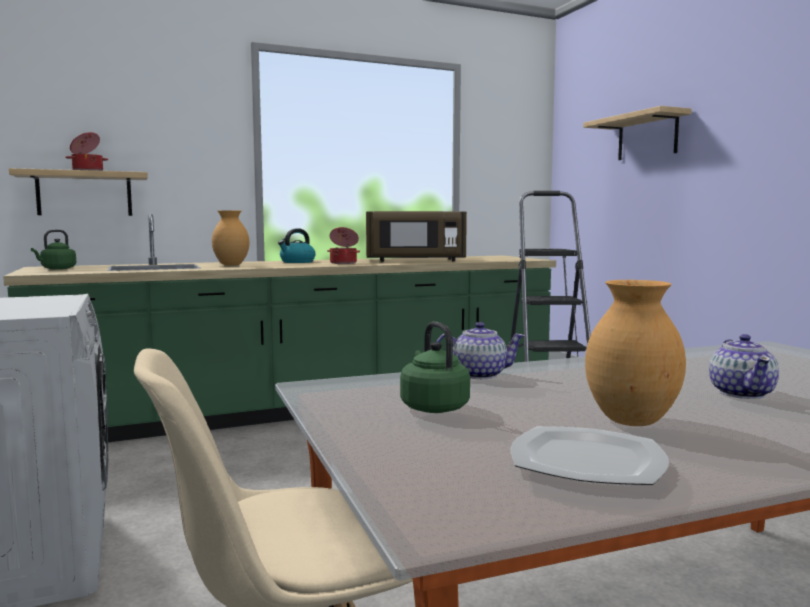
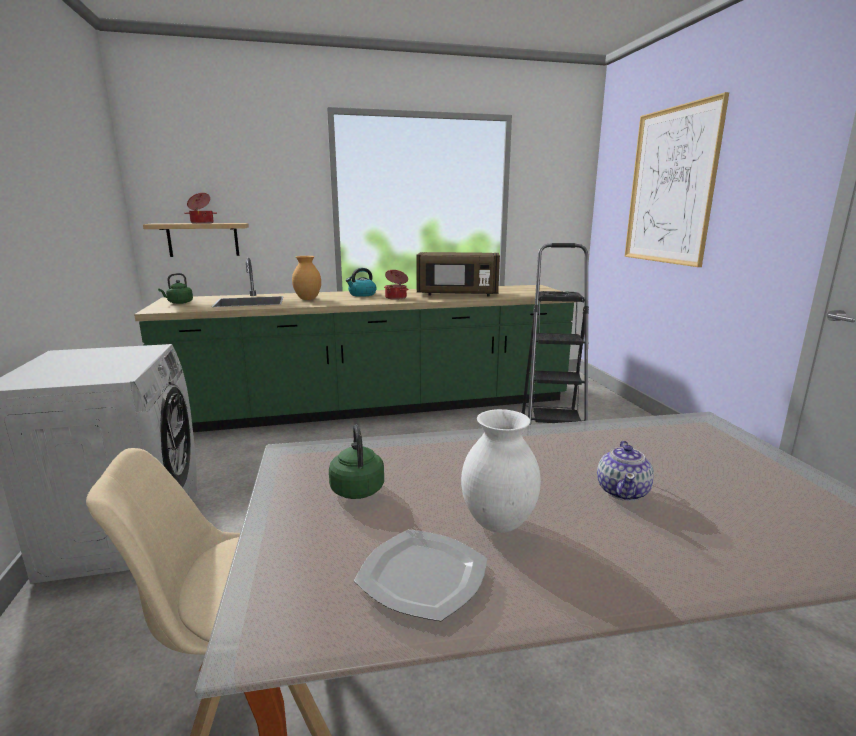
camera: 10 degrees right, 10 degrees up
(478, 374) = (423, 445): teapot -> none
(629, 421) = (496, 523): brown vase -> white vase
(647, 137) = (671, 186): shelf -> picture

